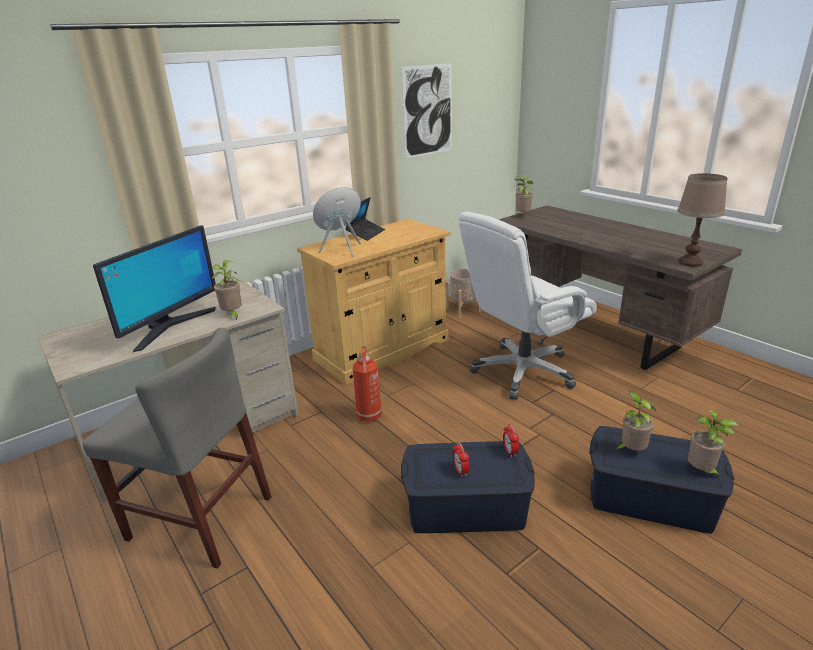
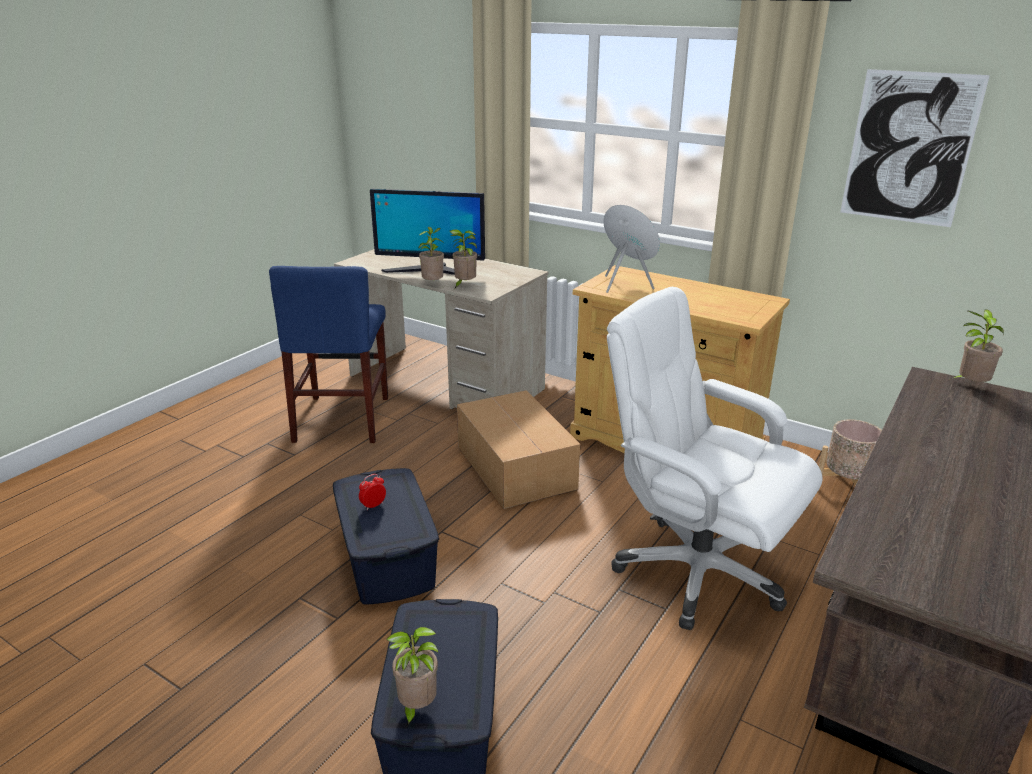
camera: 70 degrees right, 0 degrees up
(200, 518) = (342, 419): grey chair -> blue chair
(366, 234) = (694, 286): laptop -> none
(369, 417) = (515, 466): fire extinguisher -> cardboard box
(510, 452) = (415, 534): alarm clock -> none
(630, 451) = (445, 635): potted plant -> potted plant (433, 284)
(690, 263) = (881, 571): brown table lamp -> none

